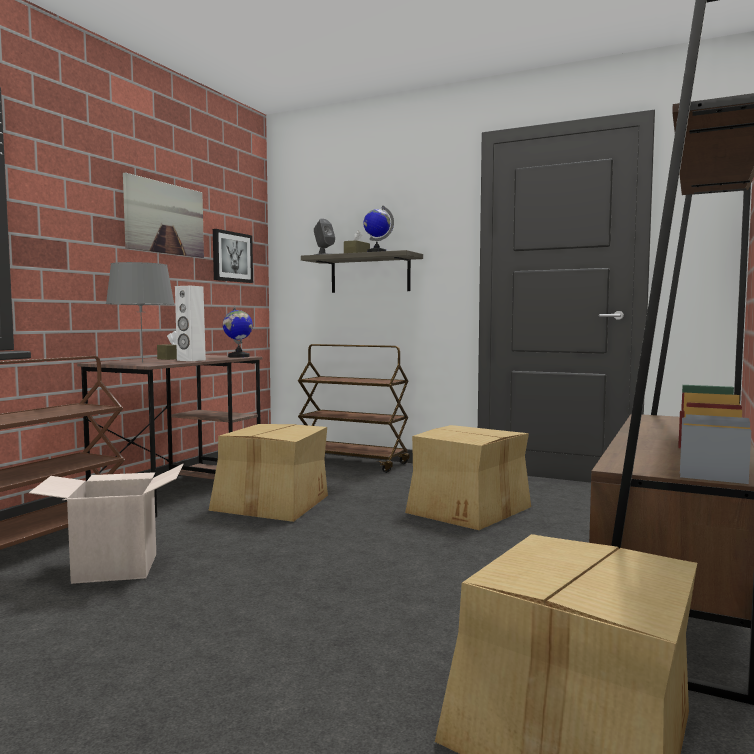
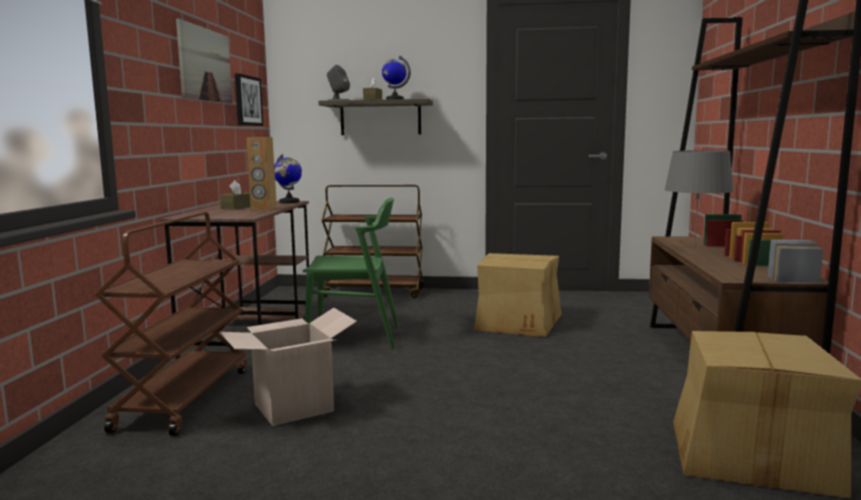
camera: 20 degrees left, 5 degrees up
(142, 362) = (228, 214): grey table lamp -> grey table lamp (694, 248)
(191, 360) = (263, 209): white speaker -> brown speaker
(272, 504) = (354, 336): cardboard box -> green chair

